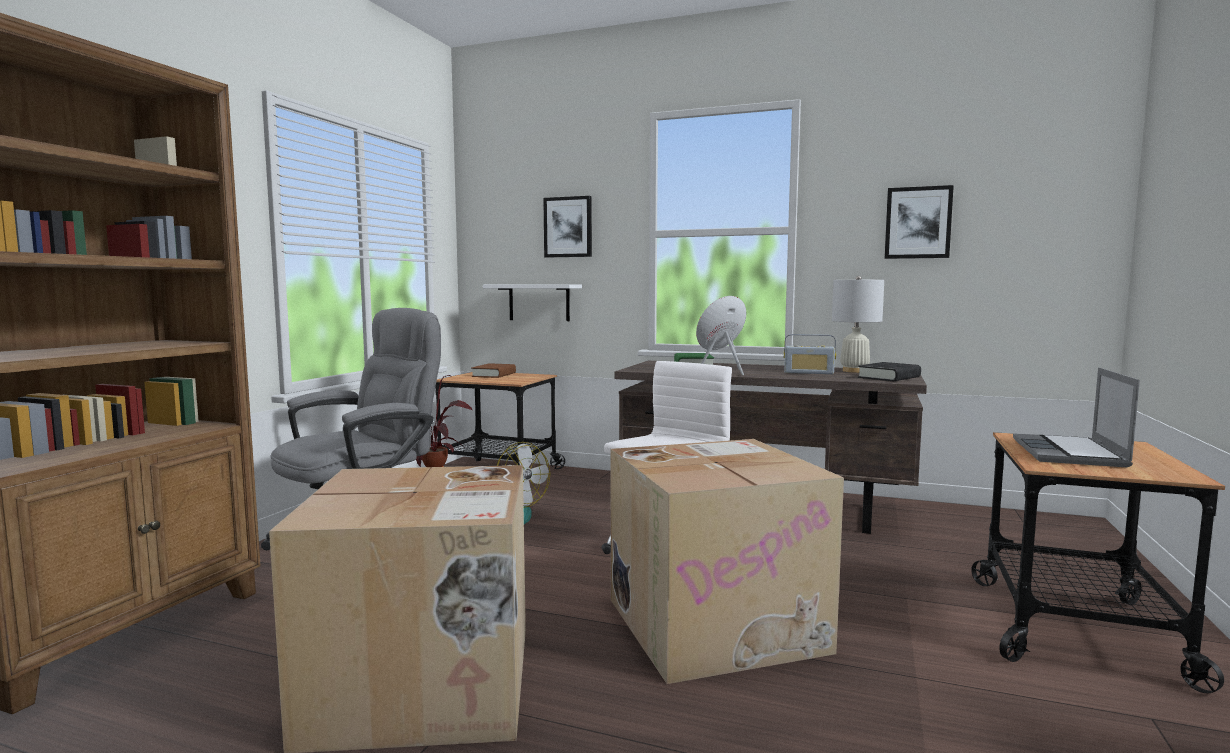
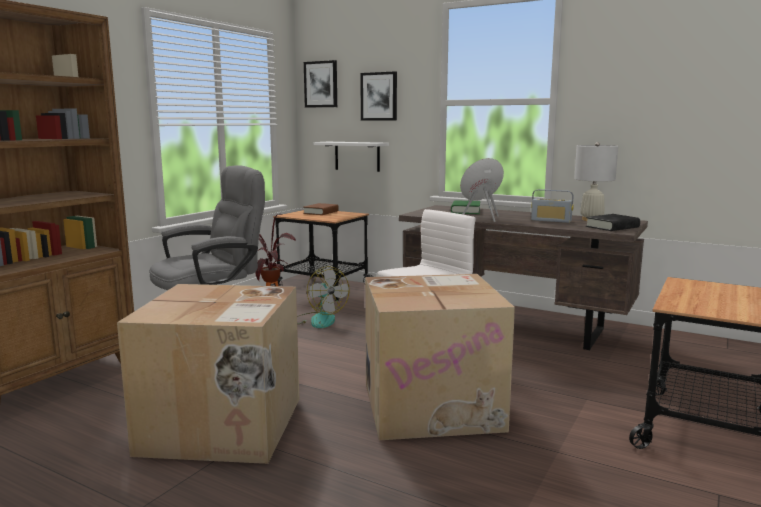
camera: 10 degrees right, 5 degrees up
(918, 223) = (657, 96): picture -> picture (321, 84)
(1070, 453) = (707, 297): laptop -> none

